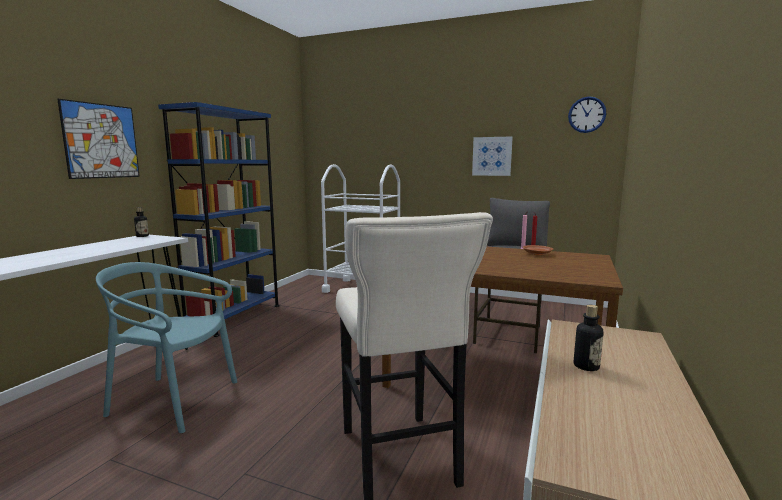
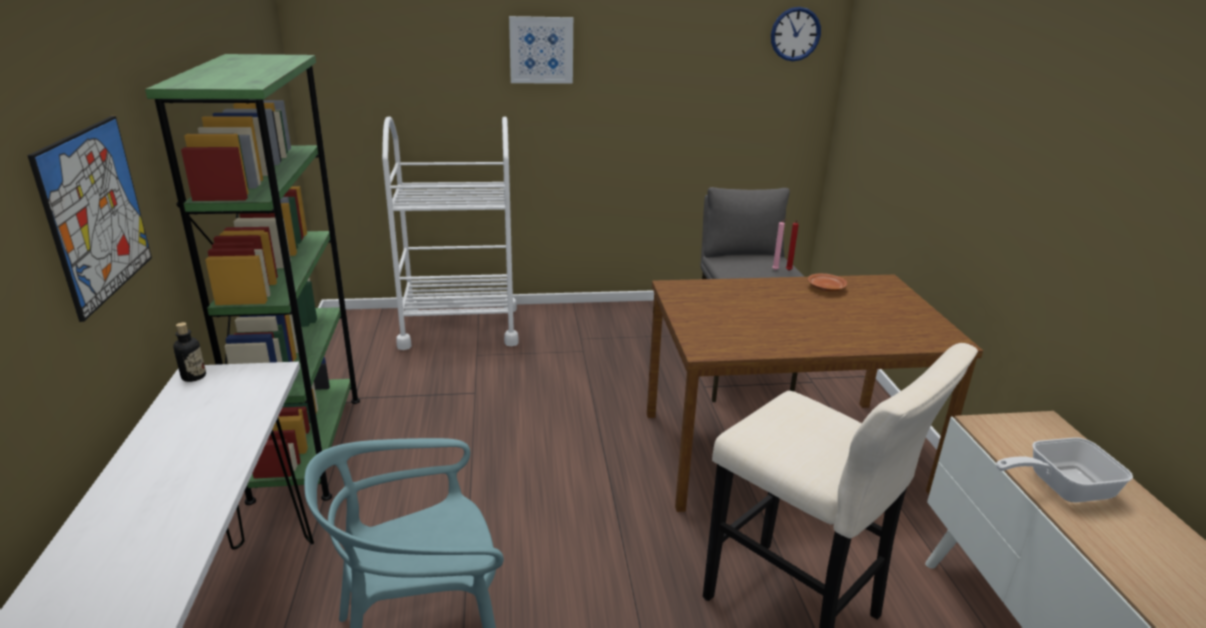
camera: 30 degrees left, 15 degrees up
(234, 317) = (308, 446): blue bookcase -> green bookcase
(492, 156) = (659, 94): picture -> picture (541, 50)
(586, 366) = (1060, 487): bottle -> frying pan

